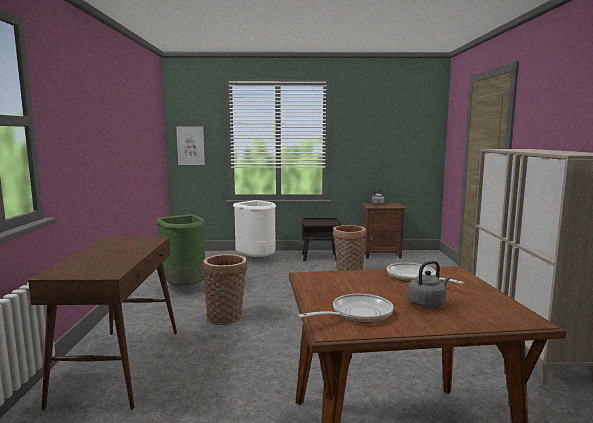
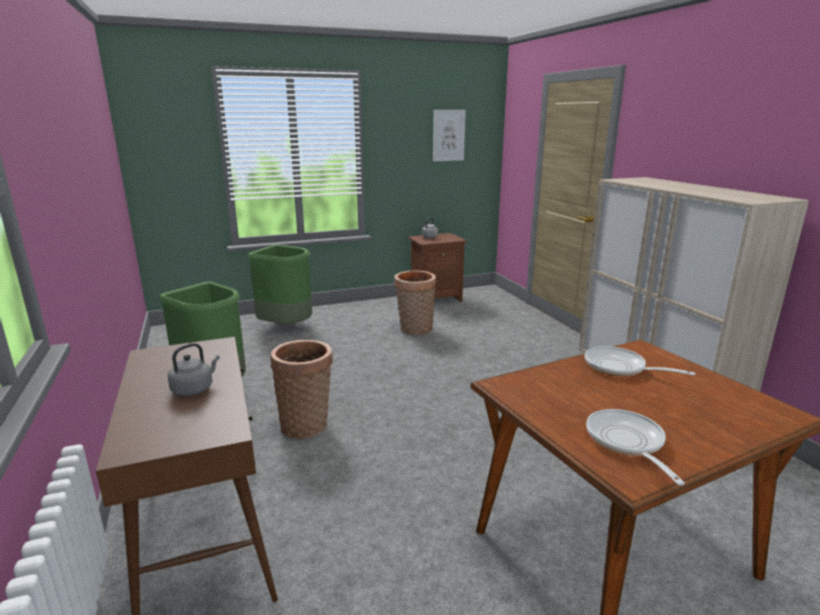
camera: 20 degrees left, 10 degrees up
(190, 145) = (163, 169): picture -> picture (448, 135)
(257, 260) = (286, 326): white trash can -> green trash can
(320, 257) = (367, 312): brown nightstand -> none
(357, 314) = (627, 442): frying pan -> frying pan turned 45 degrees counterclockwise
(427, 303) = (676, 408): grey kettle -> grey kettle (194, 389)

